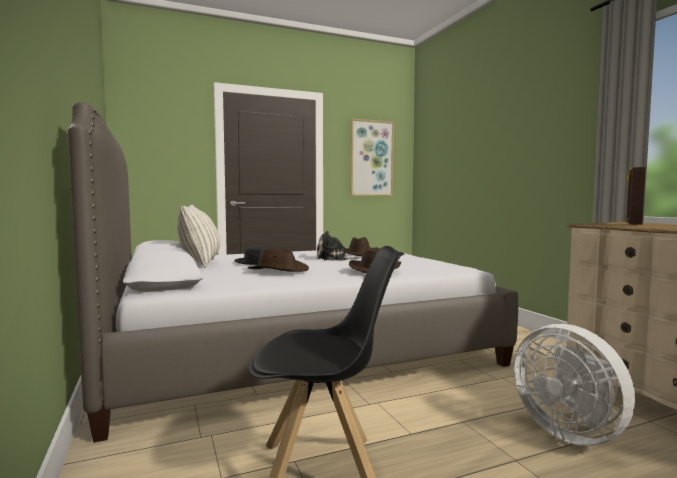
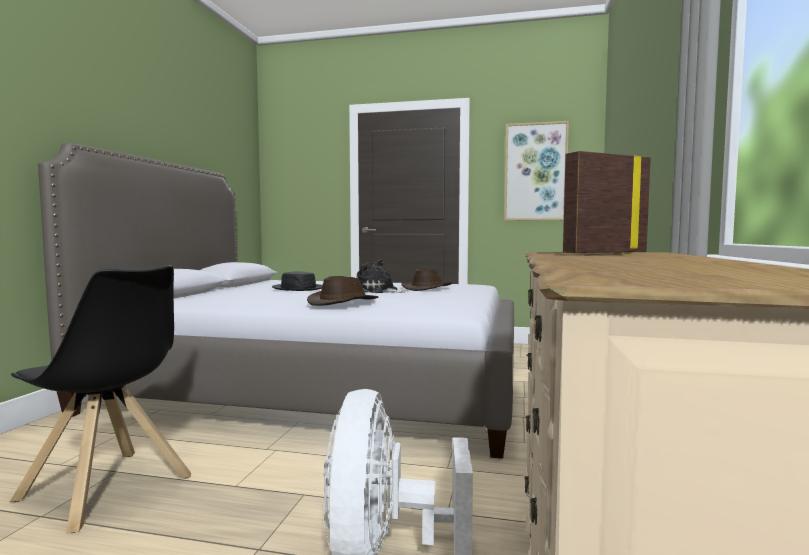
camera: 35 degrees right, 0 degrees up
(200, 263) = (253, 286): pillow -> none
(278, 270) = (271, 295): brown hat -> none

